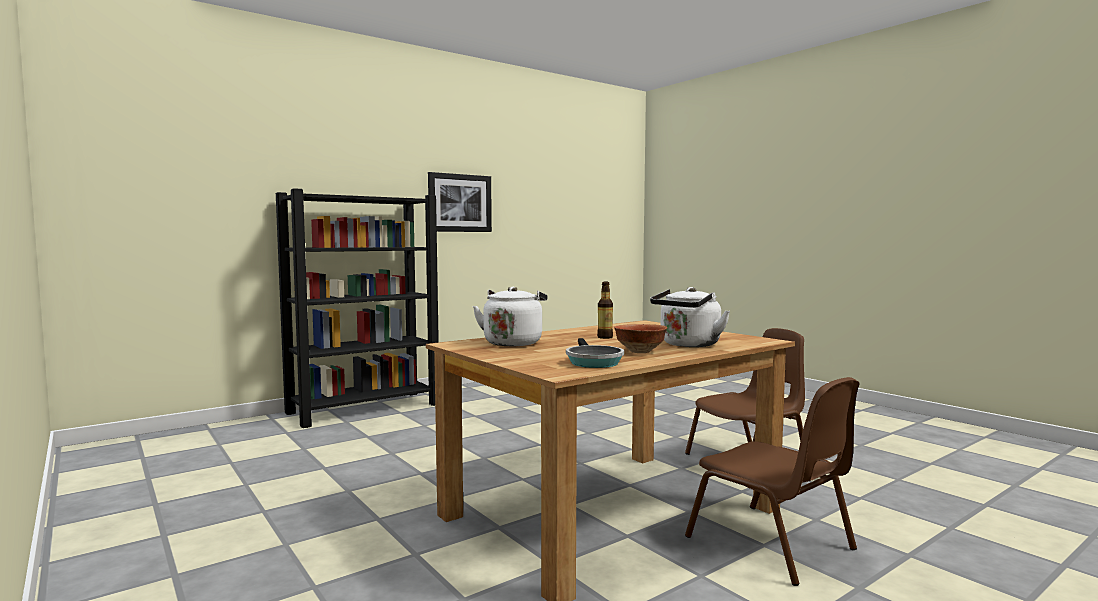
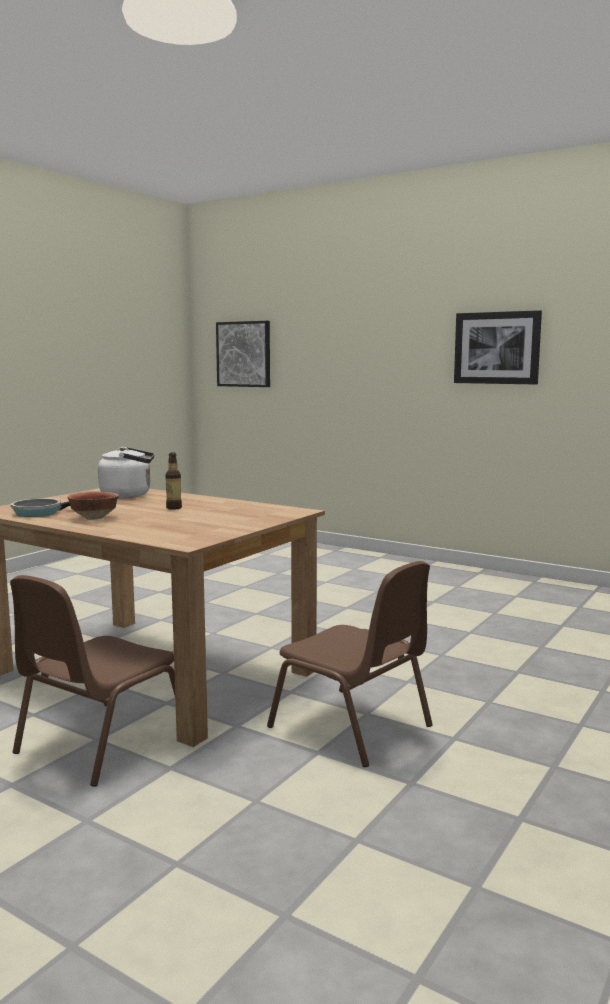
camera: 70 degrees right, 5 degrees up
(156, 196) = (244, 354): none -> picture
(364, 408) = (351, 557): black bookcase -> none
(688, 345) = (138, 526): white kettle -> none

